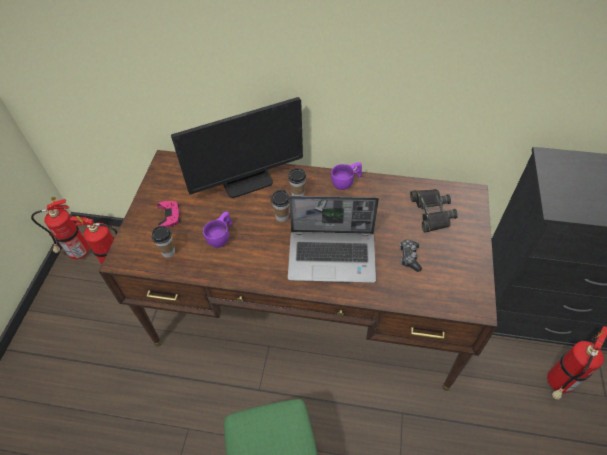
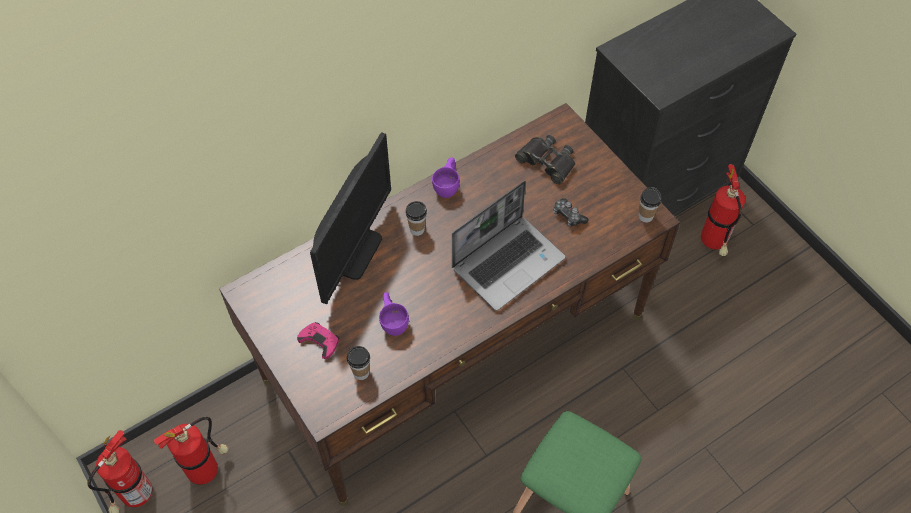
camera: 45 degrees left, 5 degrees up
(282, 216) = (426, 261): cup -> cup (645, 216)

